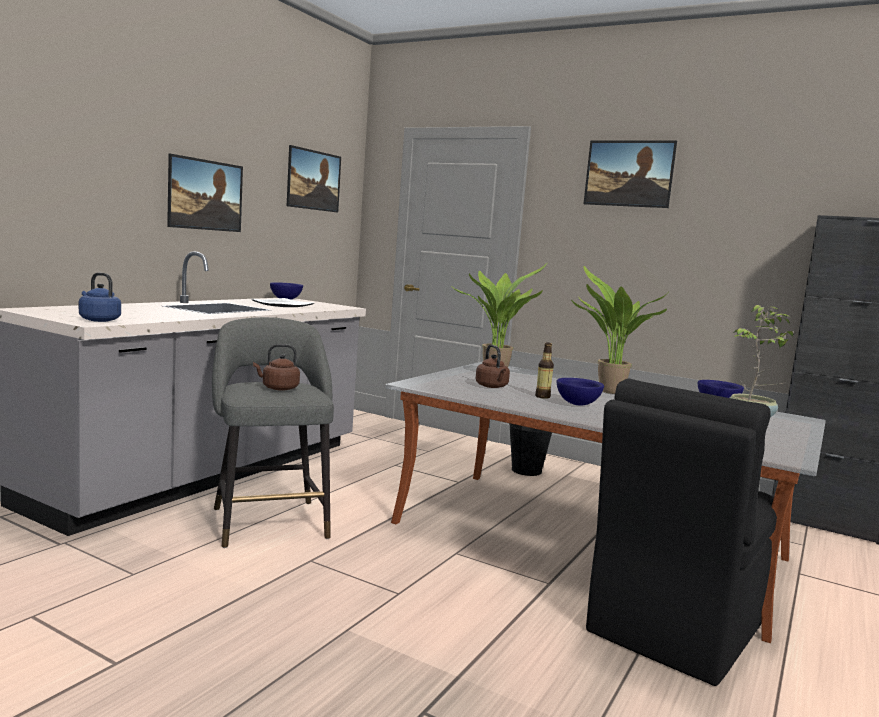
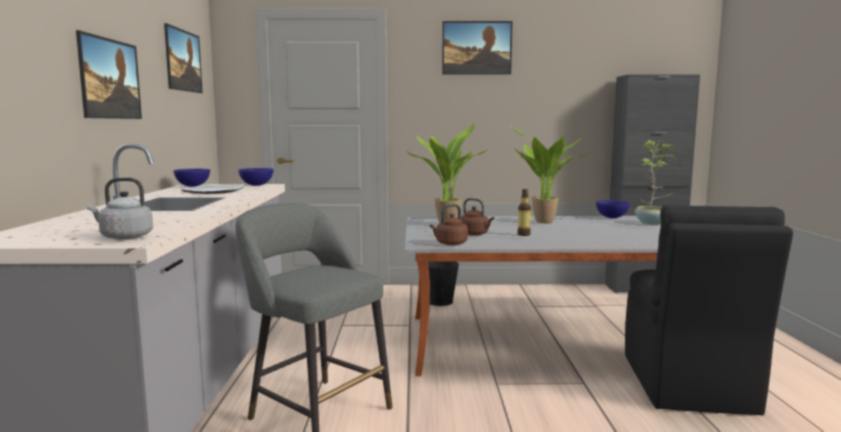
camera: 30 degrees left, 0 degrees up
(98, 320) = (124, 237): blue kettle -> grey kettle
(278, 388) = (322, 274): brown kettle -> brown kettle (450, 244)
(578, 404) = (556, 235): blue bowl -> blue bowl (257, 185)

